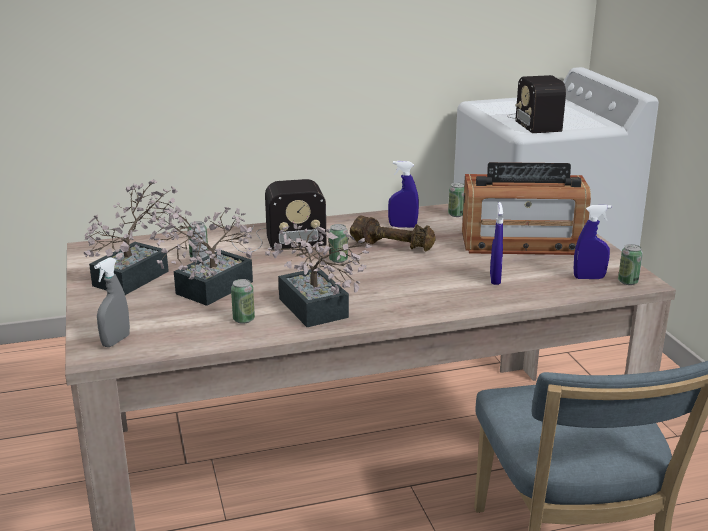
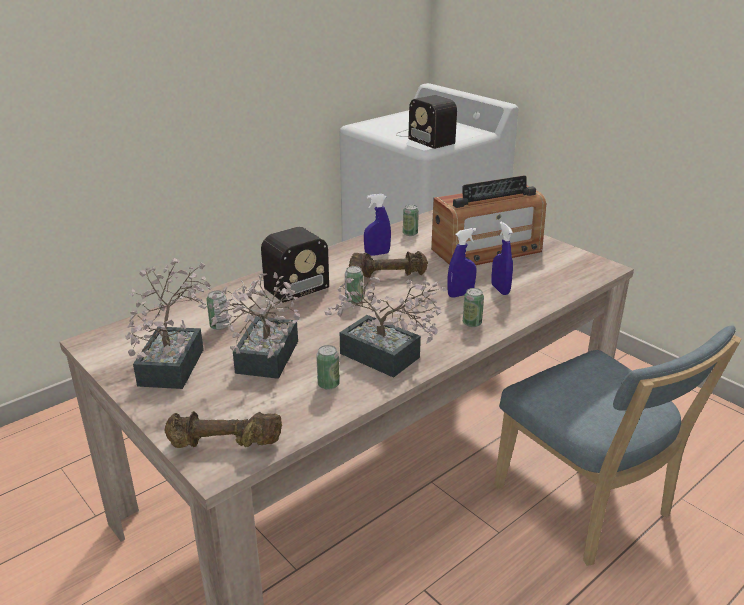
camera: 25 degrees left, 5 degrees up
(116, 341) = (224, 444): grey spray bottle -> brown dumbbell
(589, 278) = (566, 272): blue spray bottle -> blue spray bottle (460, 294)
(628, 282) = (596, 269): can -> can (472, 323)

